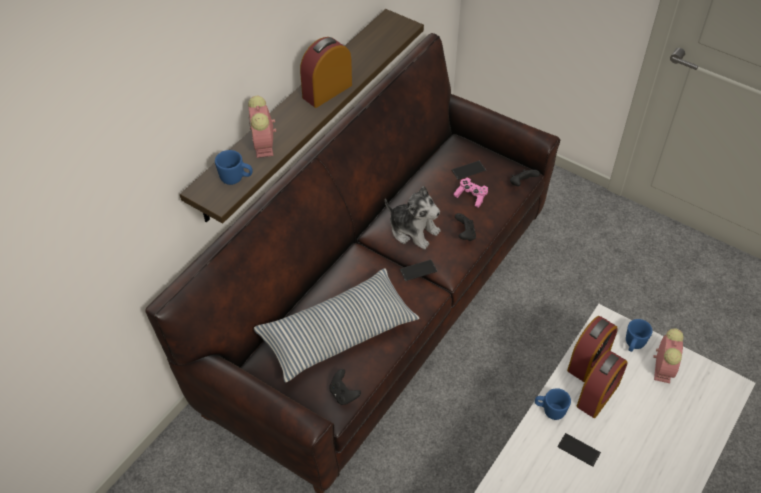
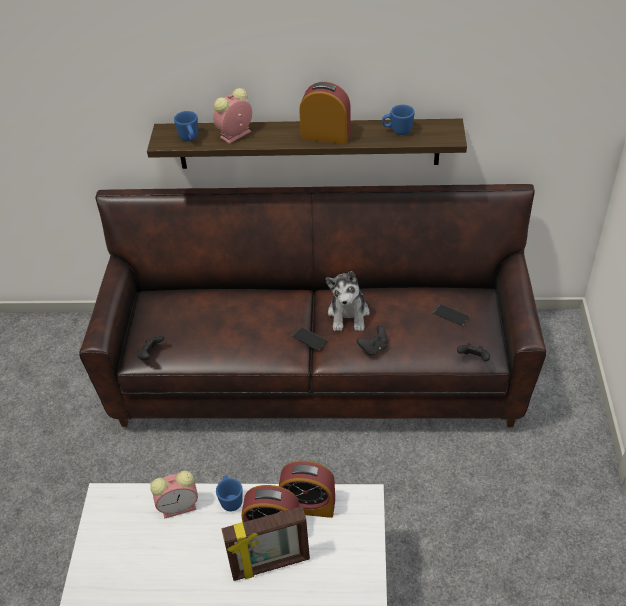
camera: 60 degrees right, 5 degrees down
(337, 332) = (205, 321): pillow -> none
(471, 196) = (421, 331): pink game controller -> none
(578, 450) = (202, 539): phone -> none
(631, 413) = (270, 565): none -> picture frame
(633, 345) = (353, 533): blue mug -> blue mug (397, 131)
(662, 367) = (344, 570): alarm clock -> alarm clock (180, 506)

